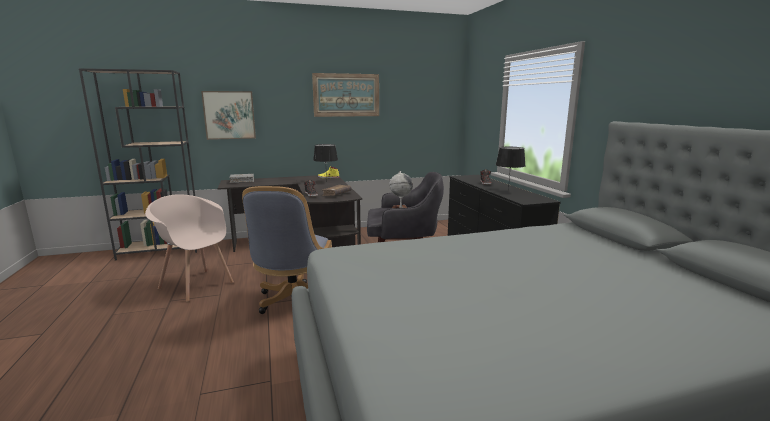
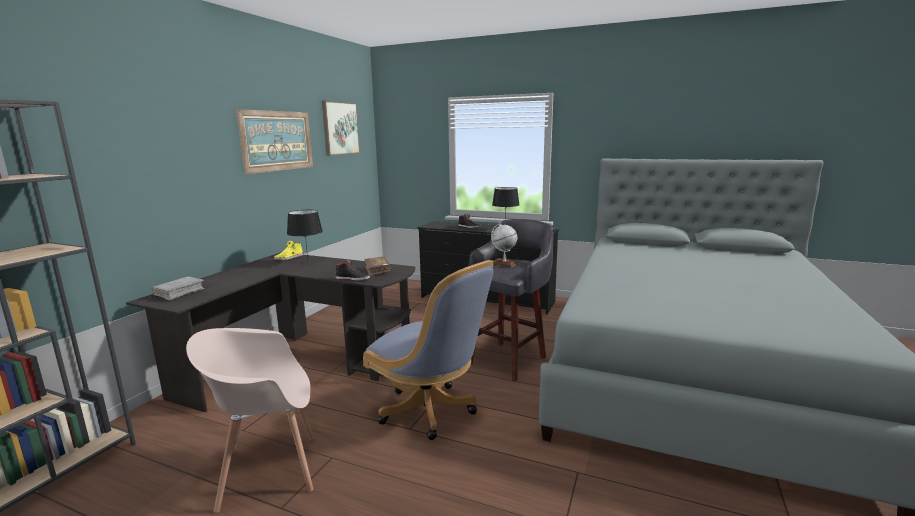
camera: 50 degrees left, 0 degrees up
(229, 115) = (123, 183): picture -> picture (340, 128)

